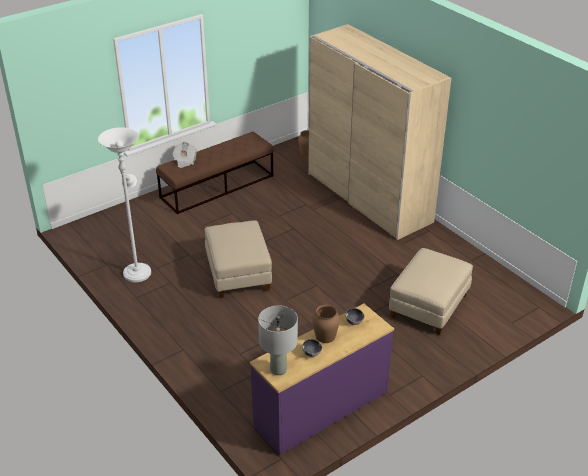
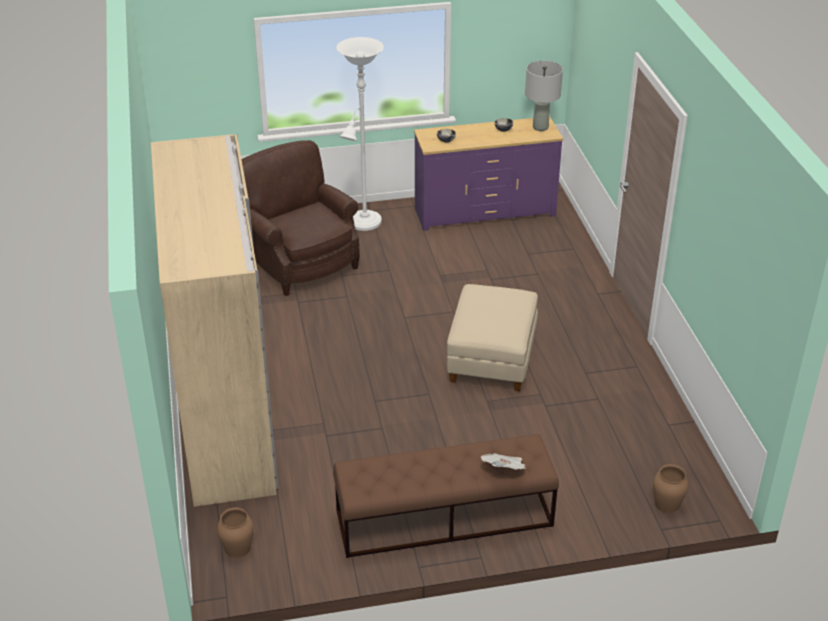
camera: 155 degrees left, 0 degrees up
(137, 271) = (626, 402): white floor lamp -> white floor lamp (363, 224)
(325, 336) = (481, 138): brown vase -> brown vase (667, 503)
(429, 306) = (299, 261): beige ottoman -> brown armchair

